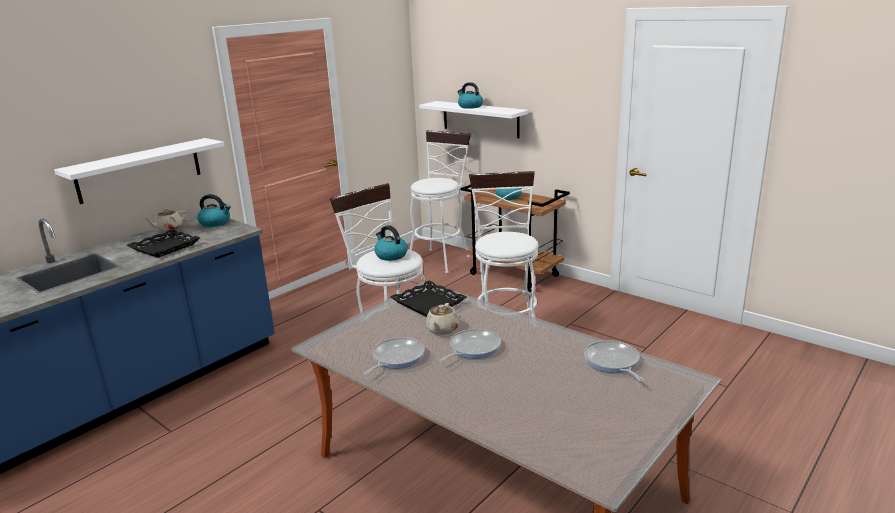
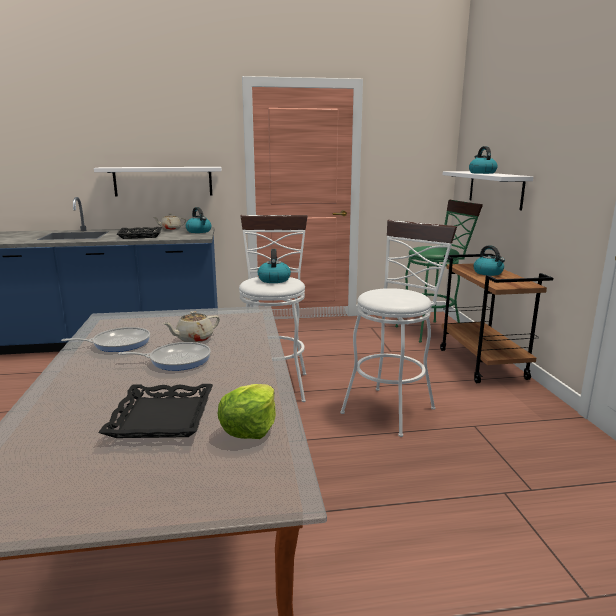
camera: 40 degrees right, 5 degrees down
(428, 303) = (232, 320): black tray -> black tray (161, 417)
(441, 259) = (432, 330): white stool -> green stool
(612, 362) = (250, 428): frying pan -> lettuce

